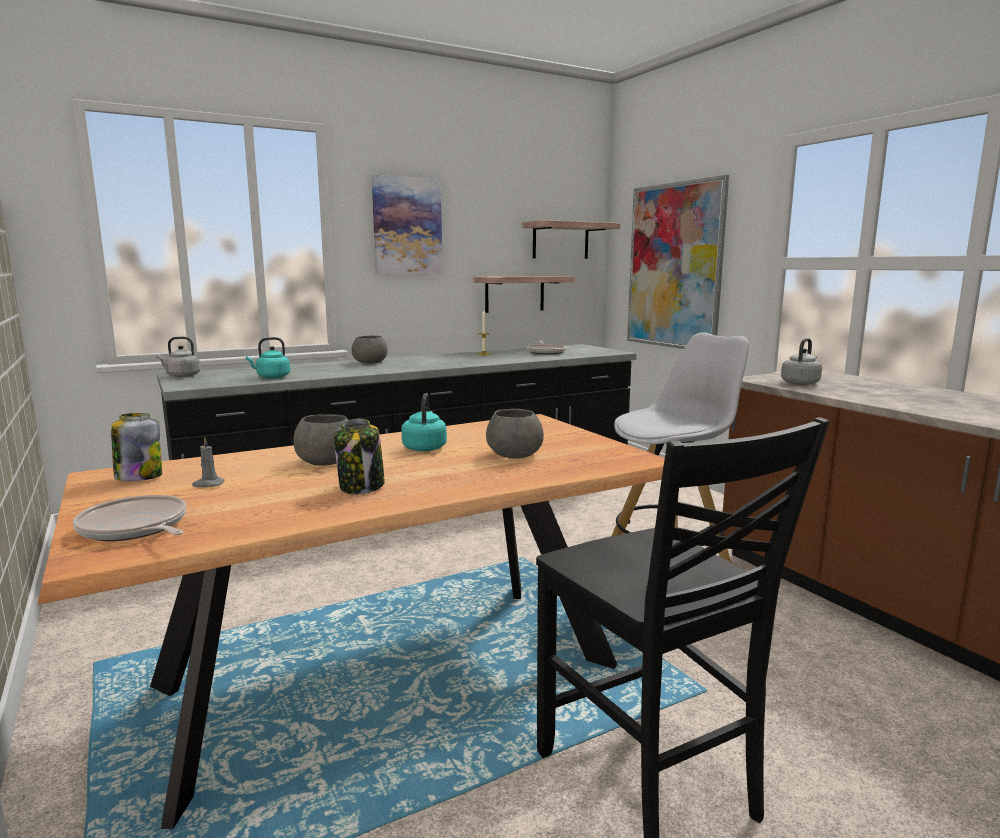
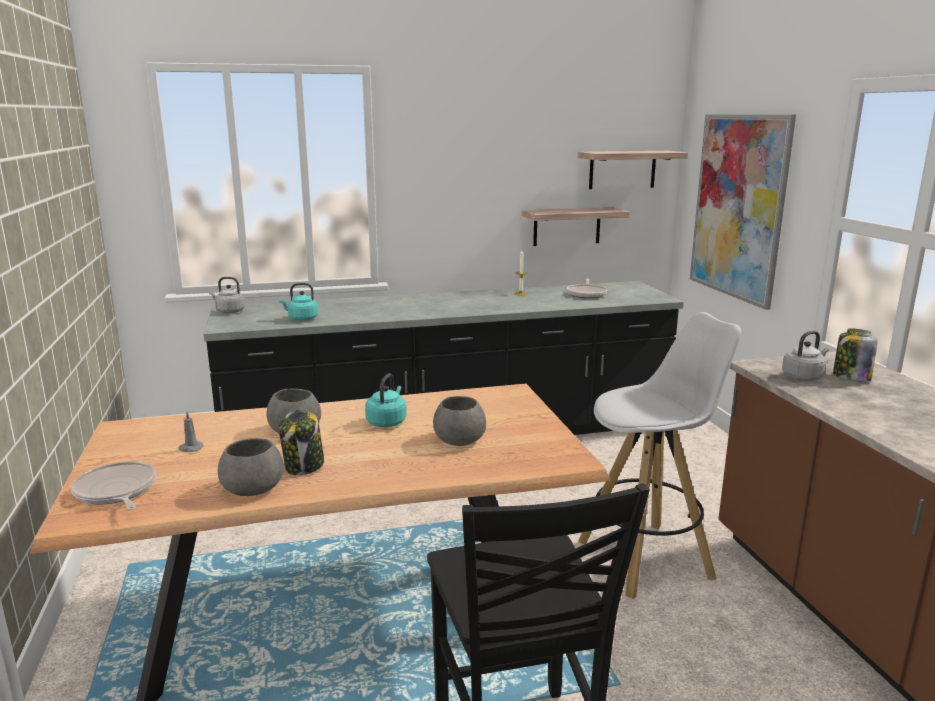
camera: 15 degrees right, 5 degrees up
(139, 477) = (145, 433): jar -> jar (850, 377)
(370, 362) = (403, 301): grey bowl -> grey bowl (254, 488)
(407, 226) = (452, 161): picture -> none

